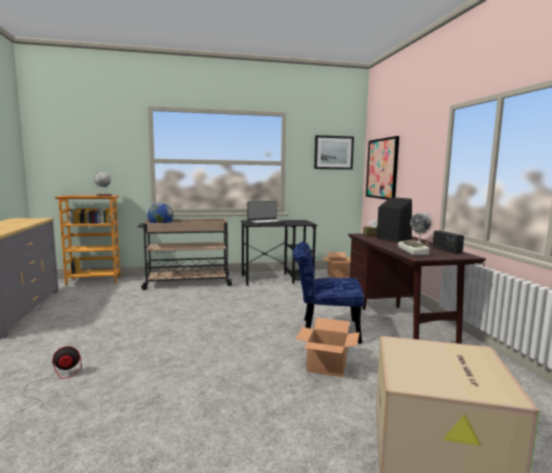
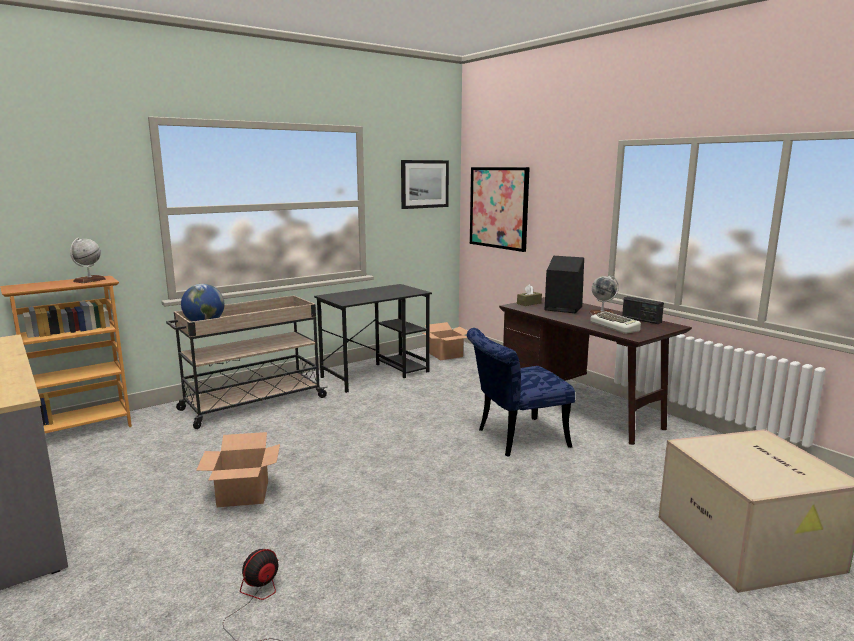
camera: 25 degrees left, 5 degrees up
(266, 222) = (358, 296): laptop -> none
(327, 366) = (568, 484): cardboard box -> cardboard box (244, 493)

